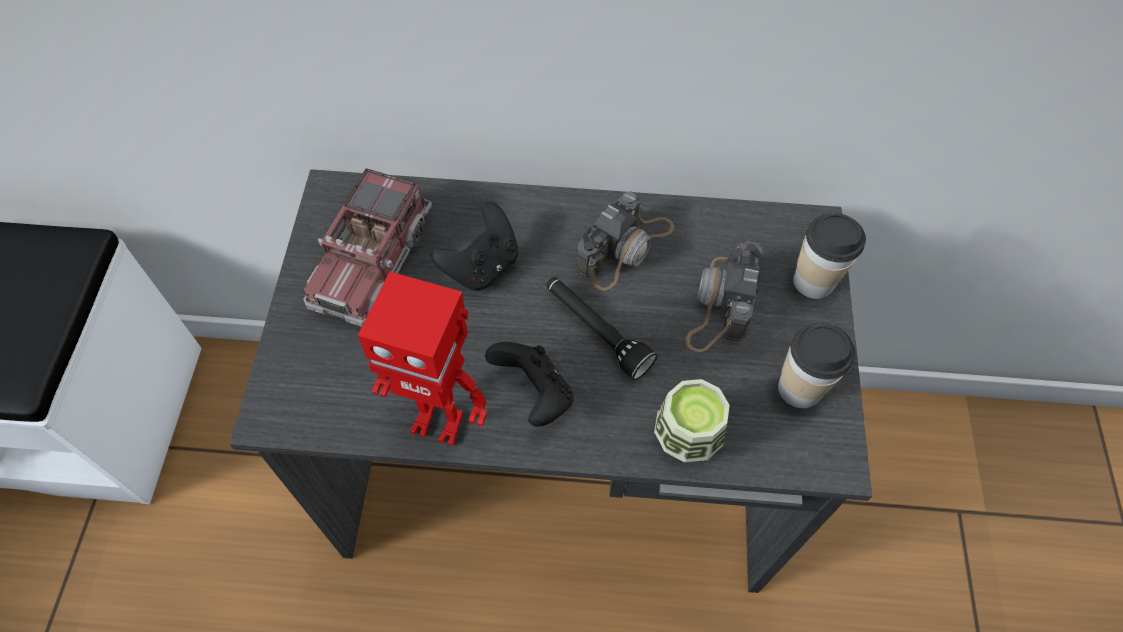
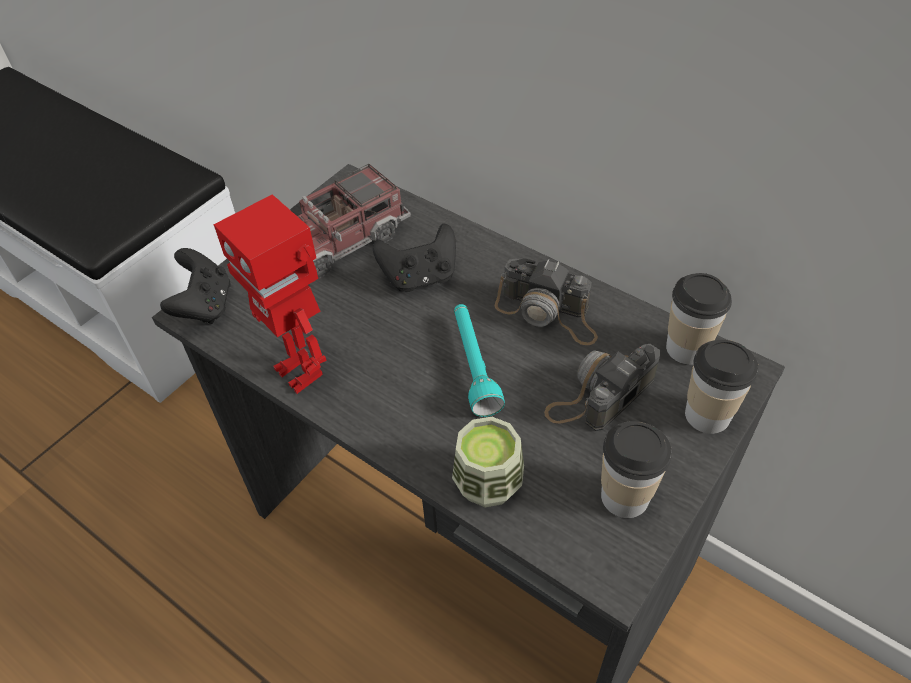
camera: 35 degrees right, 10 degrees down
(534, 394) = (387, 387): black game controller -> black game controller (205, 306)
(596, 331) = (473, 365): black flashlight -> turquoise flashlight
(625, 247) = (548, 313): camera -> camera turned 45 degrees clockwise
(759, 227) = (686, 348): none -> cup

